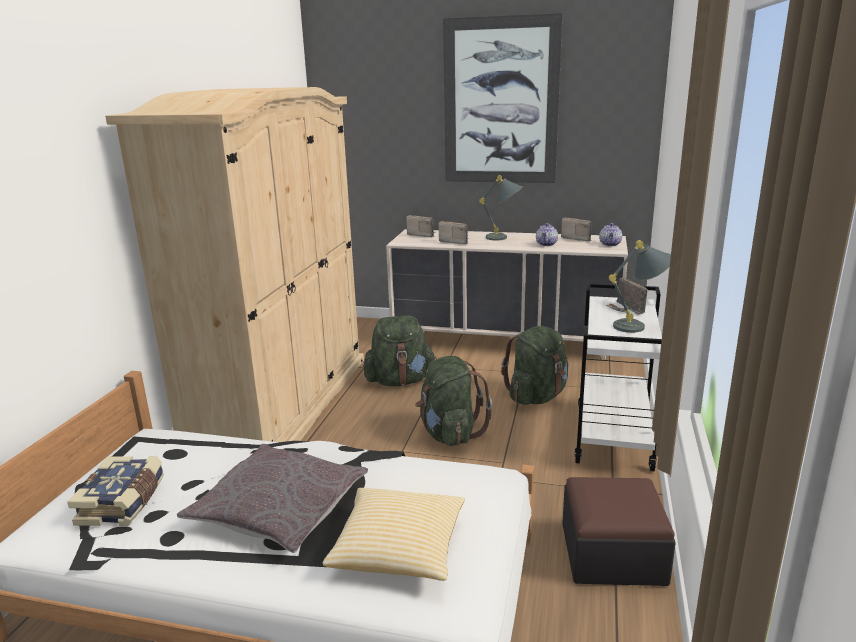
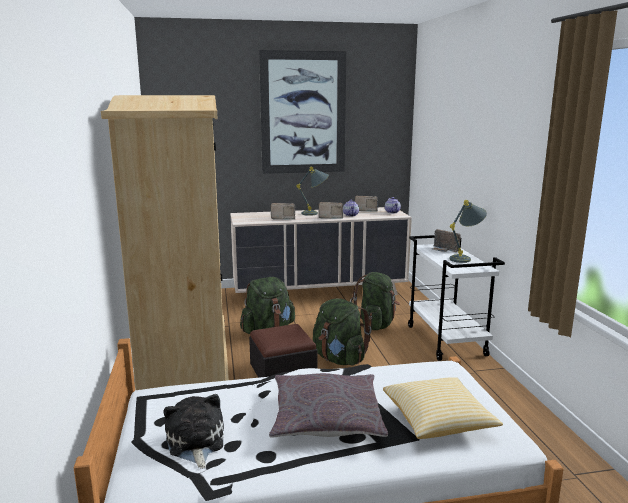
camera: 25 degrees left, 5 degrees down
(124, 502) = (195, 443): book -> plush toy
(422, 235) = (250, 216): radio -> radio (330, 217)
(612, 553) = (508, 408): ottoman -> ottoman (283, 371)

